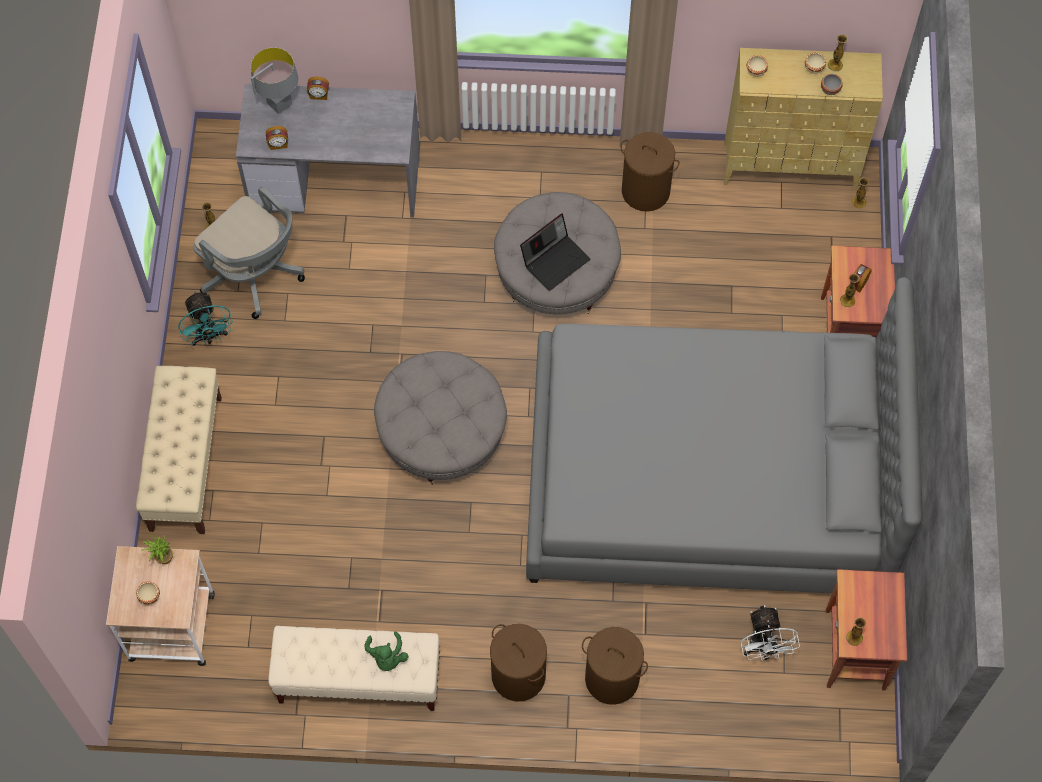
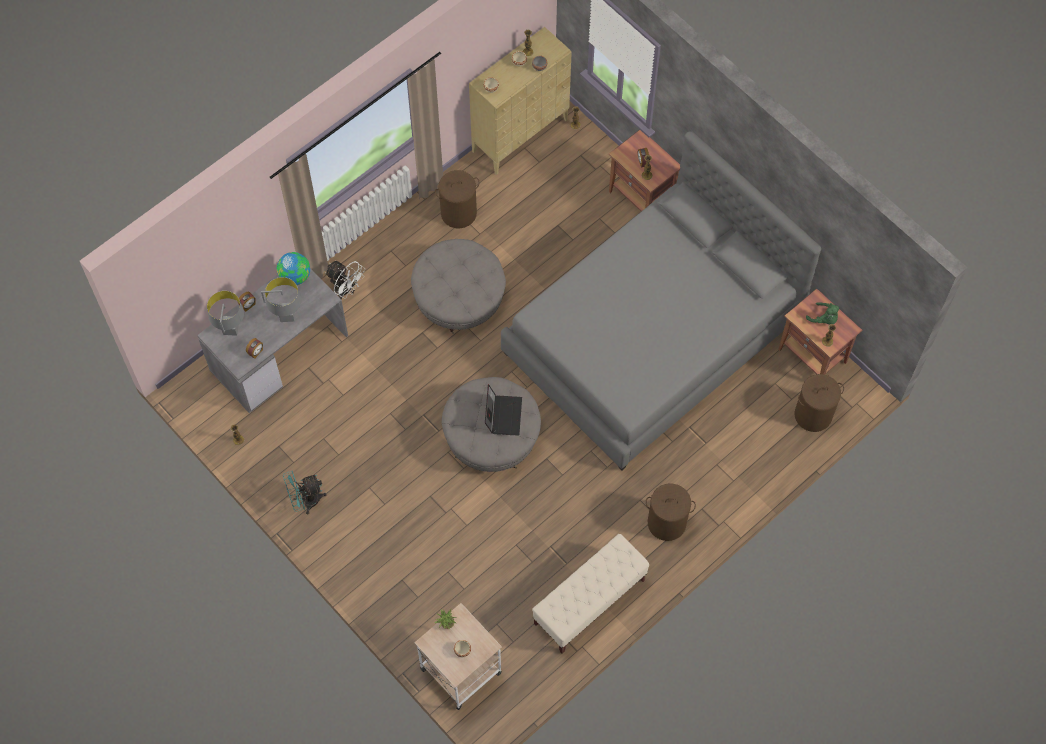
camera: 45 degrees left, 0 degrees up
(185, 463) = (370, 579): beige bench -> none
(209, 337) = (305, 501): turquoise fan -> turquoise fan turned 135 degrees clockwise
(255, 276) = (294, 445): grey office chair -> none
(343, 136) = (287, 316): none -> grey table lamp
(387, 657) = (608, 568): green plush toy -> green plush toy (824, 319)
(391, 105) = (295, 276): none -> globe
(555, 260) = (467, 286): laptop -> laptop (503, 415)
(611, 678) = (713, 480): brown laundry basket -> brown laundry basket (813, 415)
(762, 648) = (769, 396): white fan -> white fan (346, 291)

